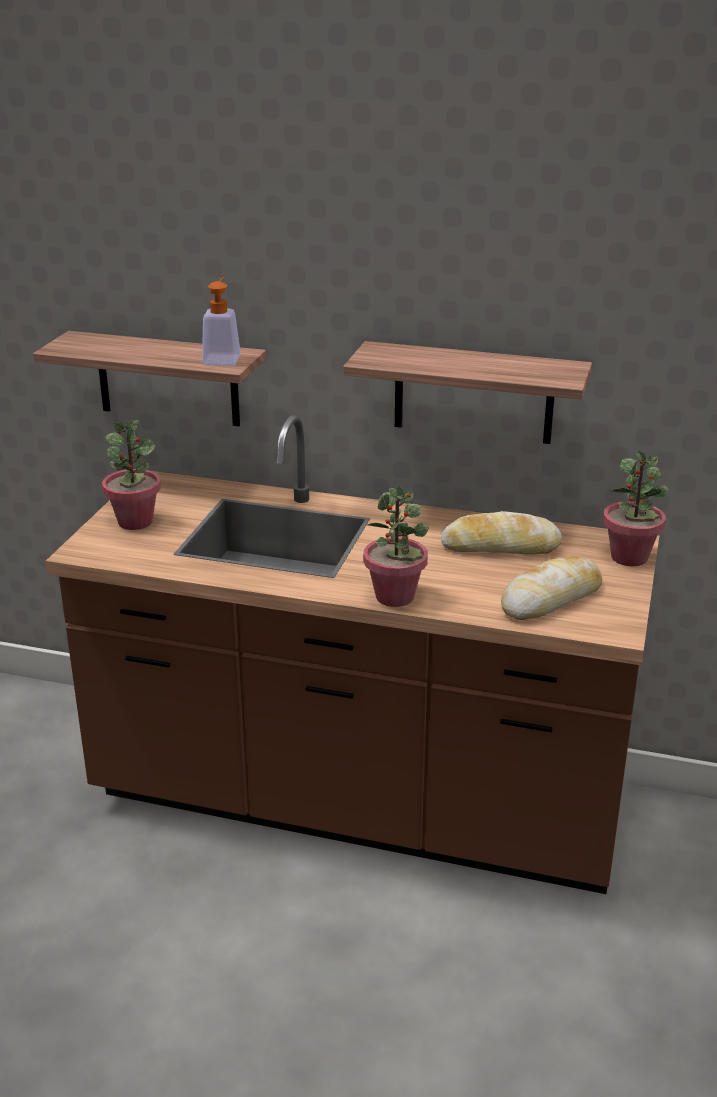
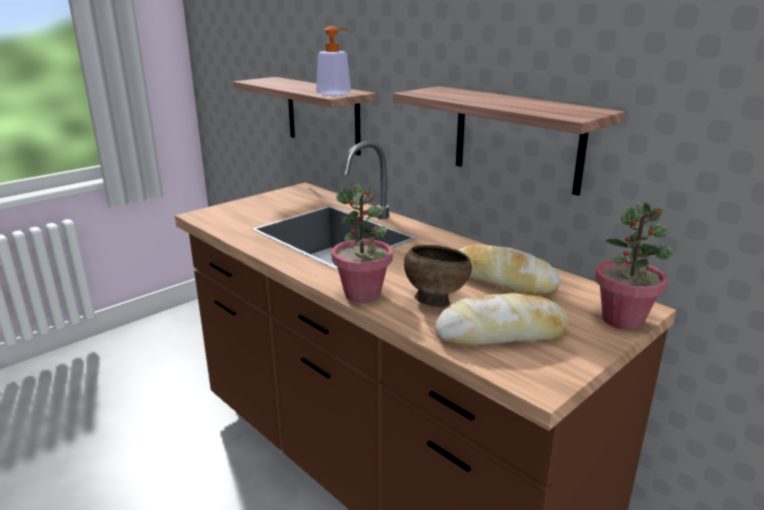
camera: 30 degrees right, 5 degrees down
(135, 522) = (257, 206): potted plant -> none
(466, 585) = (434, 301): none -> brown bowl

